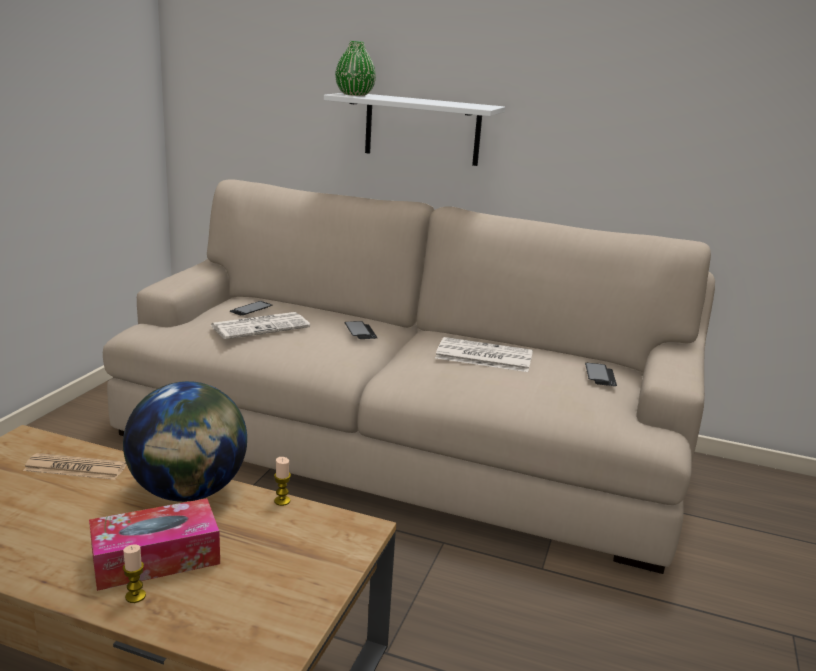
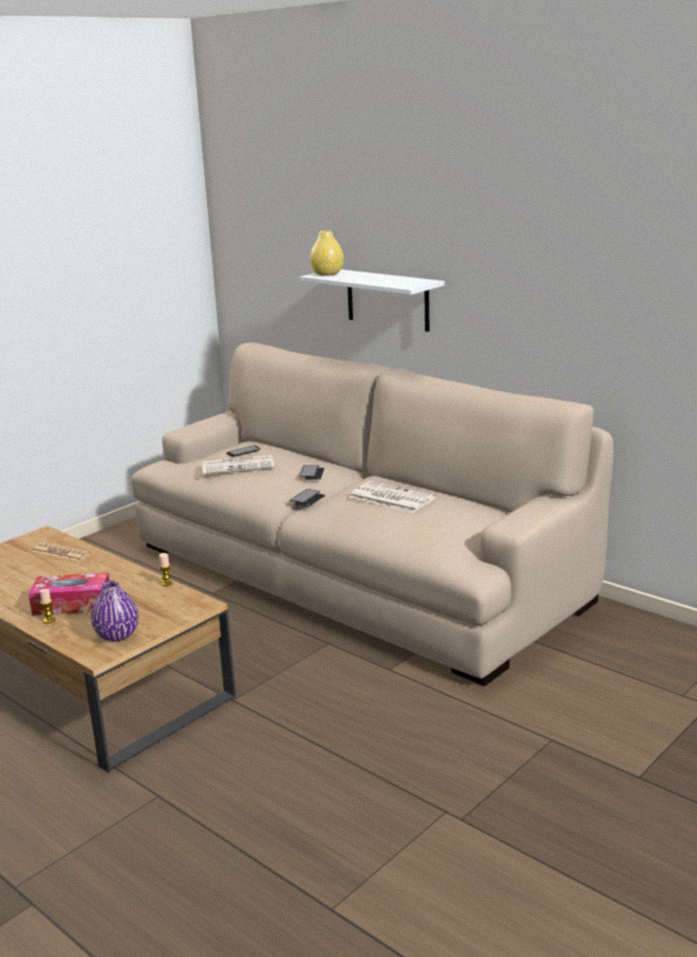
camera: 25 degrees right, 0 degrees up
(189, 492) = (116, 573): globe -> none
(276, 607) = (117, 635): none -> purple vase
(355, 94) = (327, 274): green vase -> yellow vase
(600, 376) = (473, 519): phone -> phone (307, 499)

